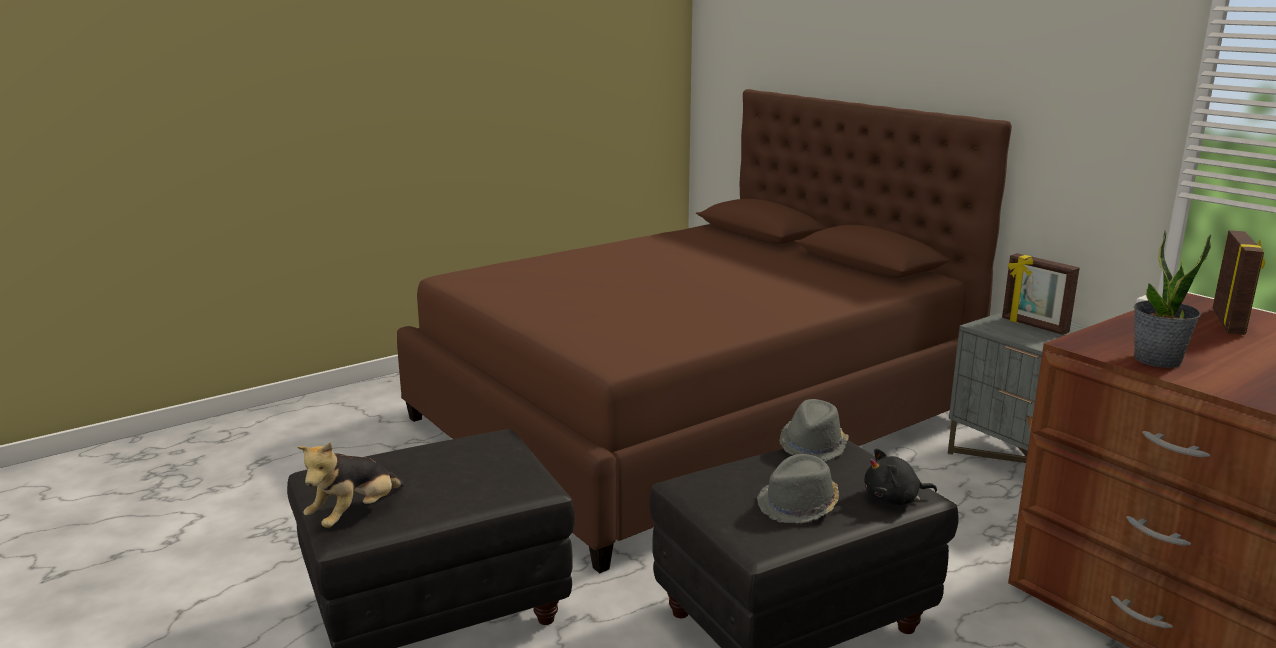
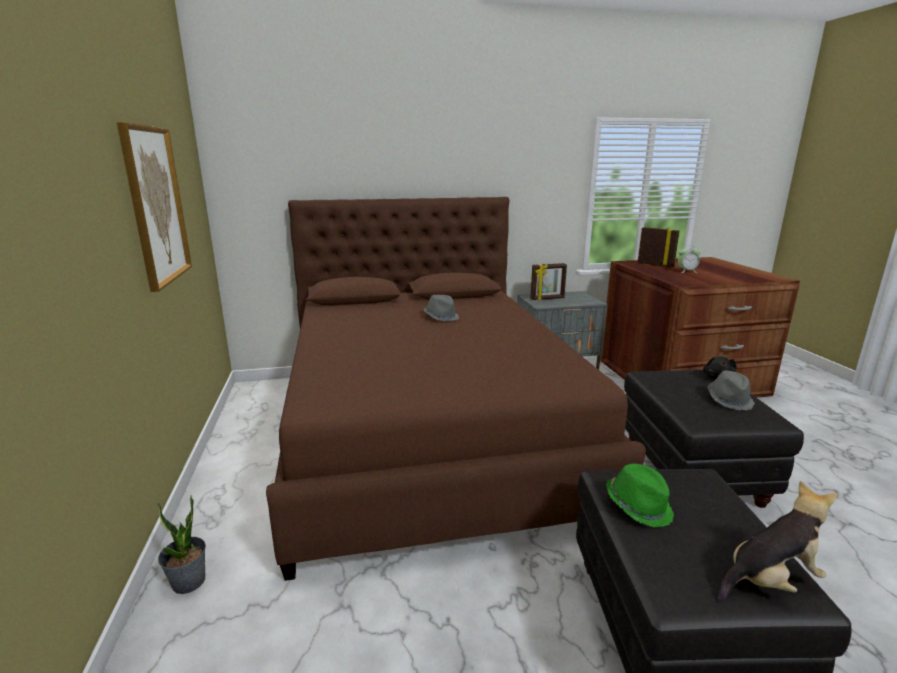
camera: 65 degrees left, 0 degrees up
(355, 515) = (769, 580): plush toy -> plush toy turned 75 degrees counterclockwise
(447, 453) = (639, 506): none -> green hat
(536, 81) = (156, 205): none -> picture
(813, 445) = (650, 379): grey hat -> grey hat (441, 317)
(1157, 360) = (704, 280): potted plant -> potted plant (189, 582)
(1220, 346) = (686, 271): none -> alarm clock

